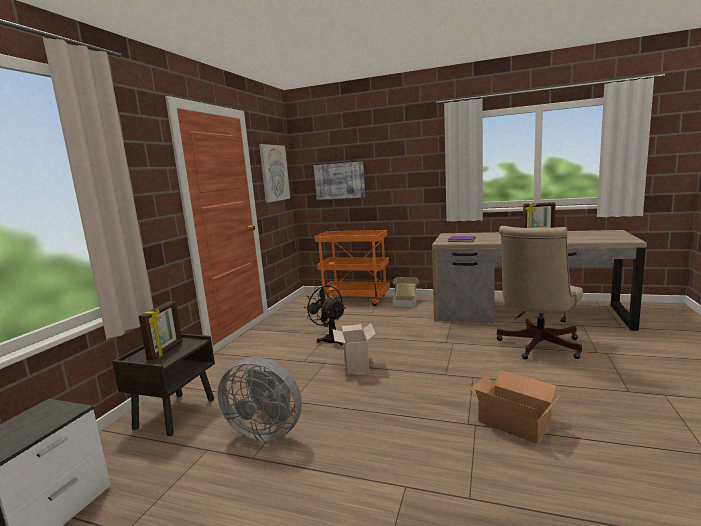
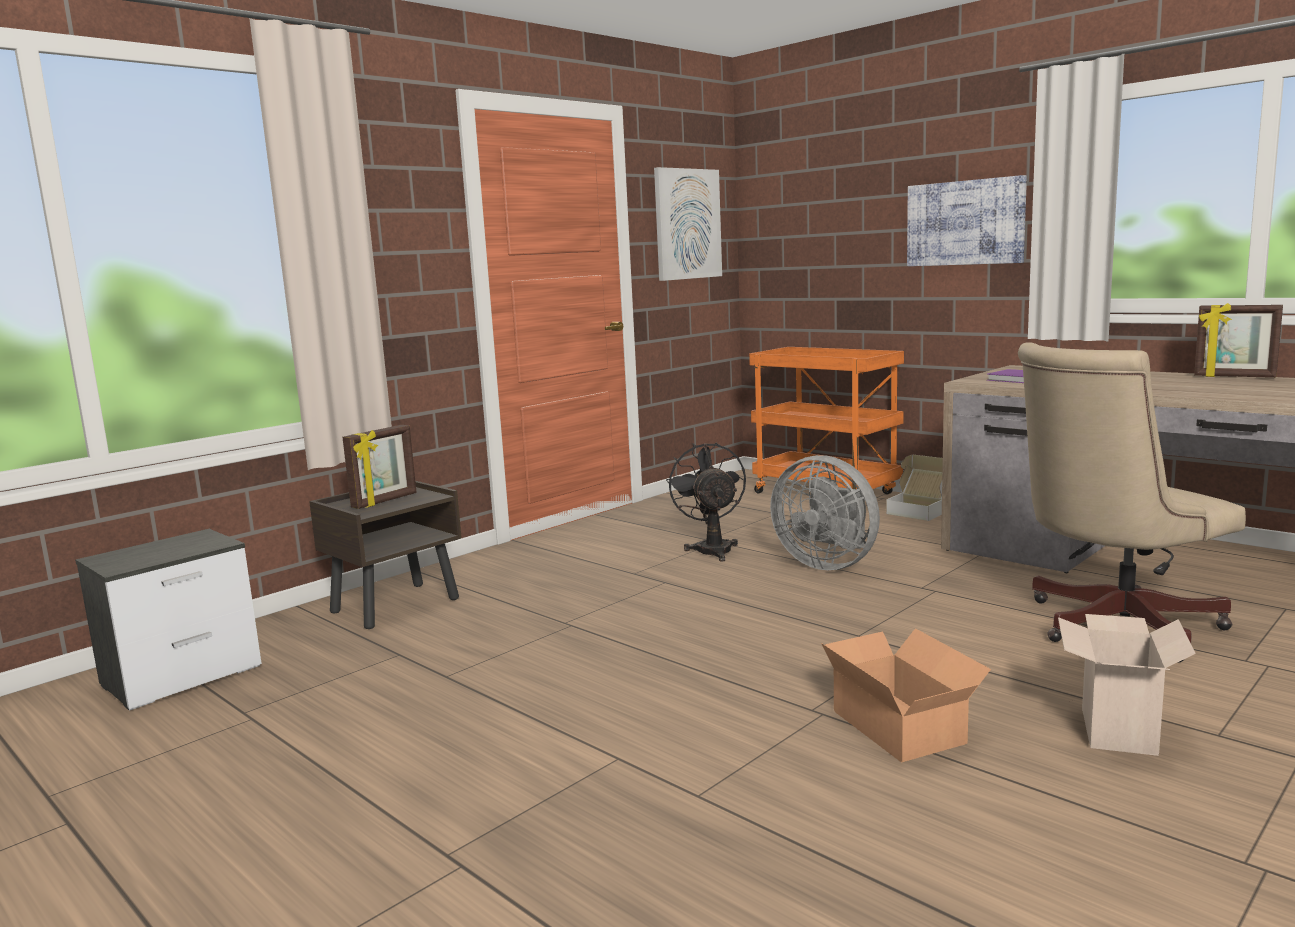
camera: 25 degrees right, 0 degrees up
(266, 430) = (493, 650): grey fan -> grey fan (827, 563)
(339, 181) = (821, 243): picture -> picture (965, 223)
(355, 365) = (712, 594): cardboard box -> cardboard box (1115, 729)

